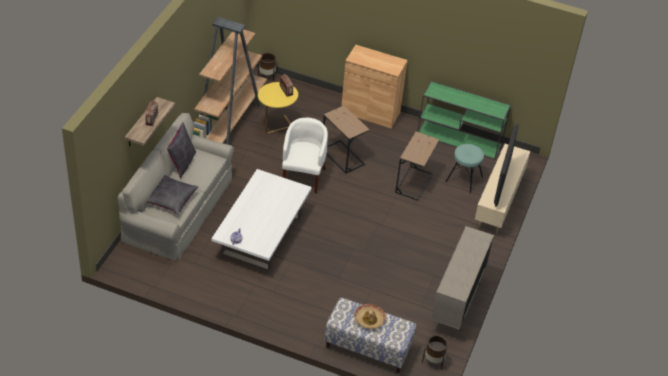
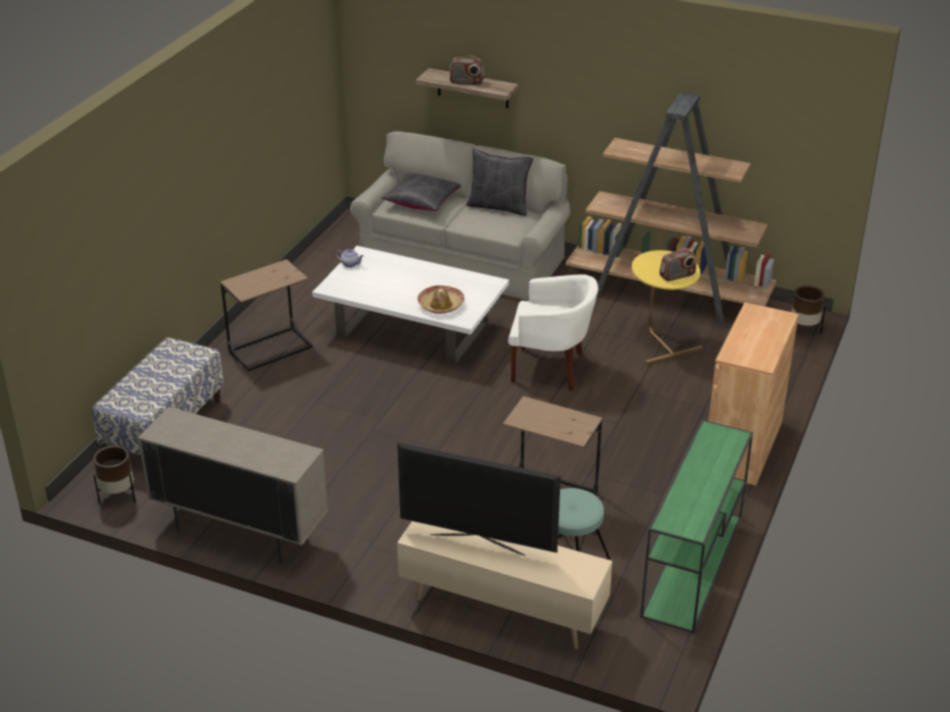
camera: 95 degrees right, 10 degrees down
(342, 156) = (608, 411): brown side table -> brown side table (270, 349)
(369, 319) = (166, 375): hat -> hat (441, 305)

